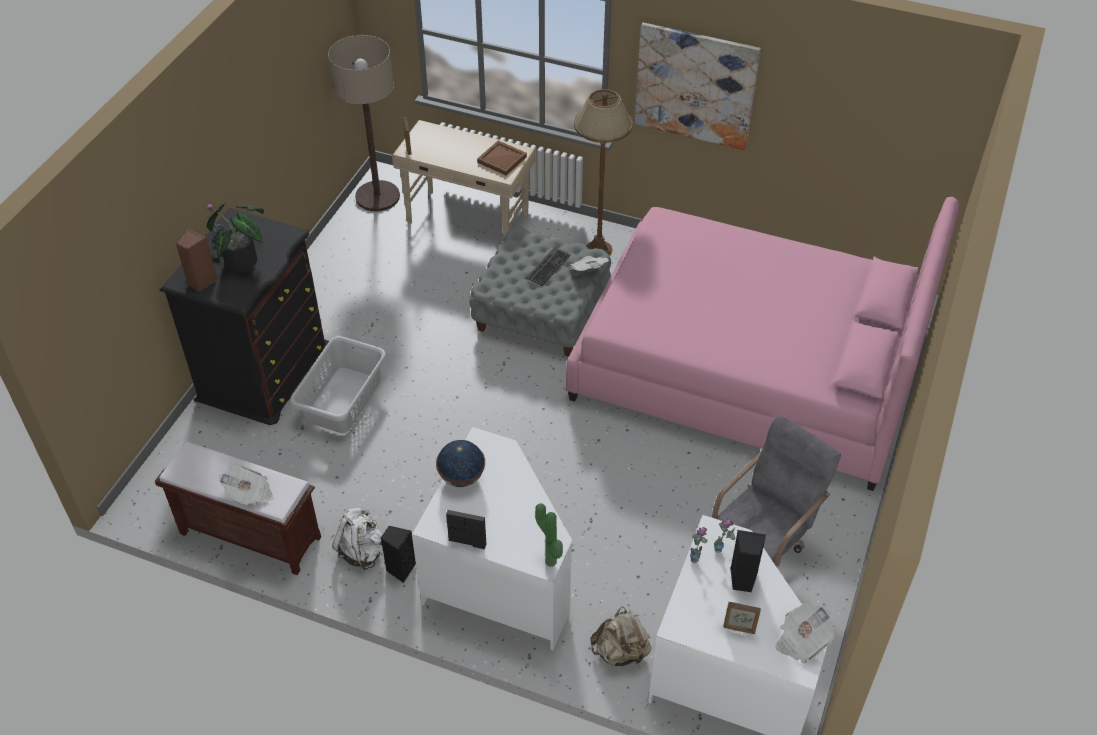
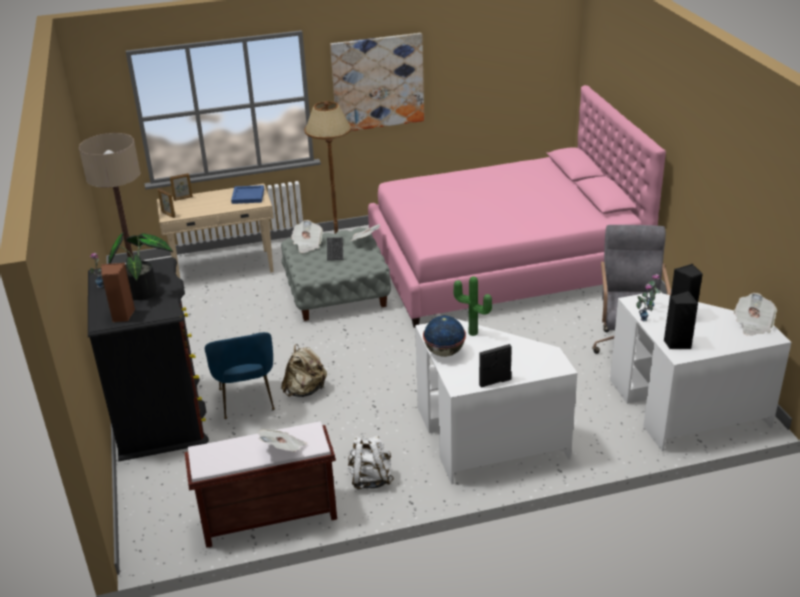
camera: 35 degrees left, 15 degrees down
(342, 400) = (247, 403): grey laundry basket -> blue chair
(400, 569) = (411, 473): black speaker -> black speaker (676, 343)
(502, 159) = (248, 196): brown tray -> blue tray
(528, 246) = (307, 244): none -> newspaper
(548, 563) = (561, 365): potted plant -> potted plant (472, 334)
(621, 652) = (612, 435): beige backpack -> beige backpack (305, 390)
(739, 629) = (714, 337): picture frame -> picture frame (183, 198)

